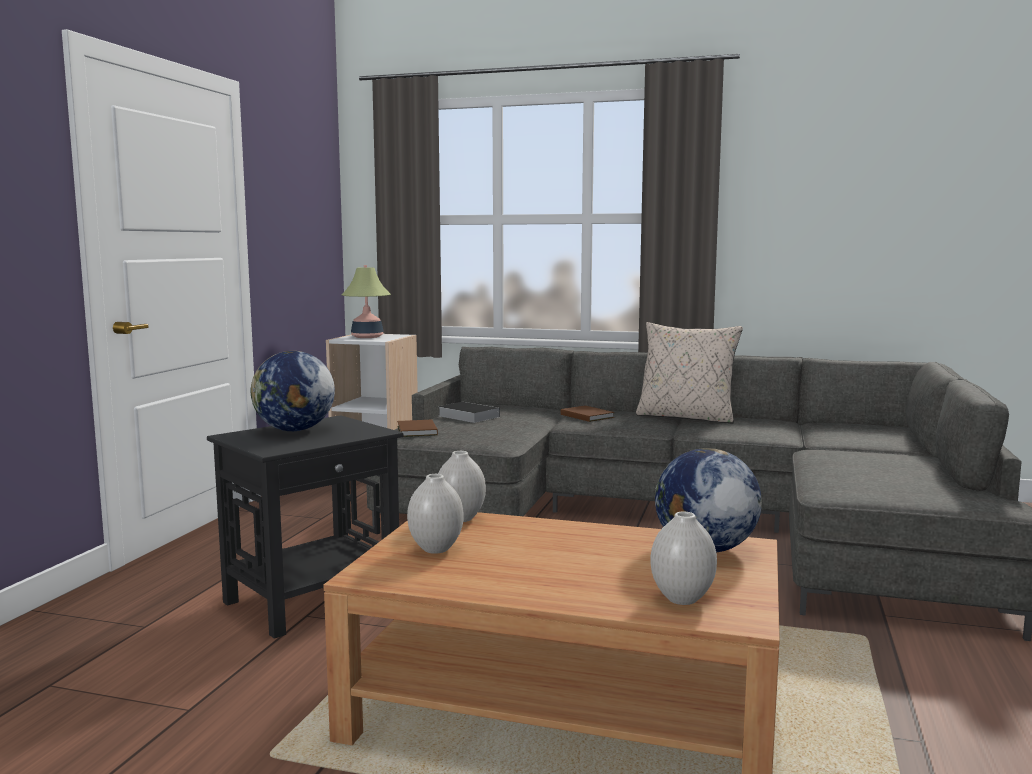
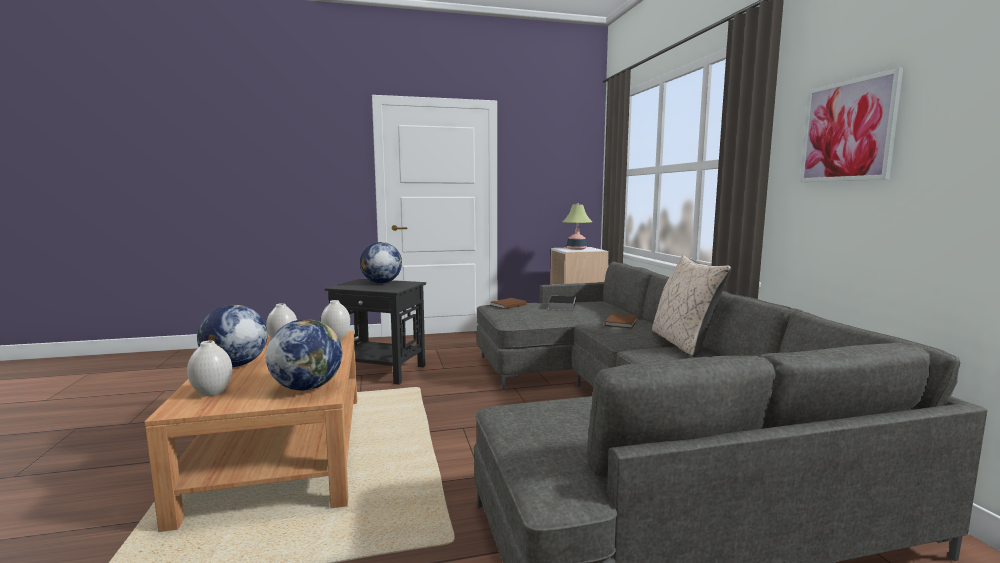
camera: 60 degrees right, 0 degrees up
(542, 583) = (235, 365): none -> globe
(788, 199) = (847, 131): none -> picture

